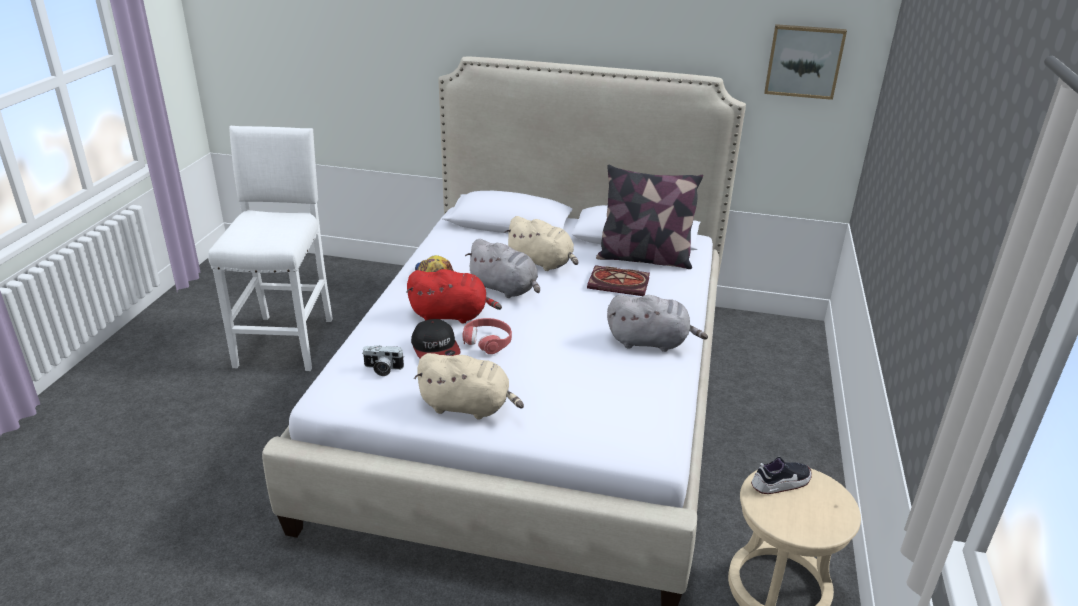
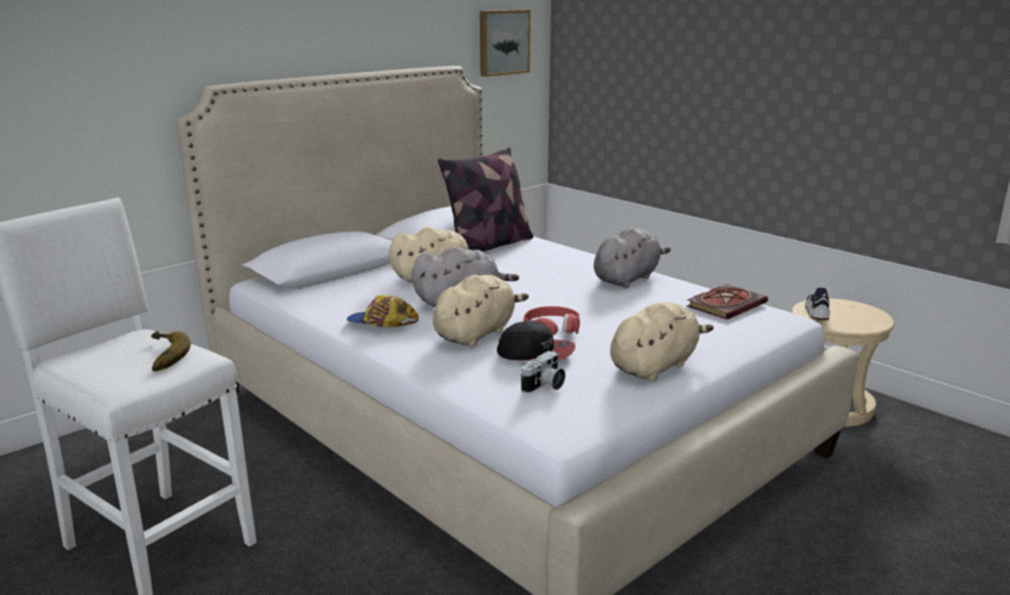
camera: 55 degrees left, 10 degrees down
(274, 233) = (160, 356): none -> banana
(452, 315) = (476, 334): red plush toy -> beige plush toy
(620, 283) = (518, 263): book -> book (726, 304)

